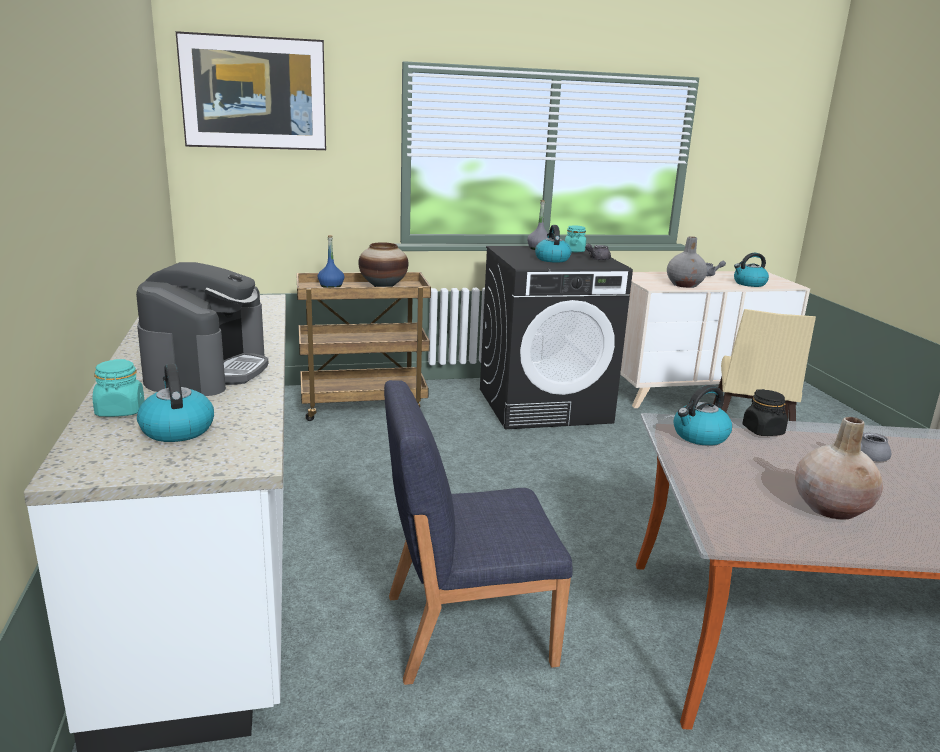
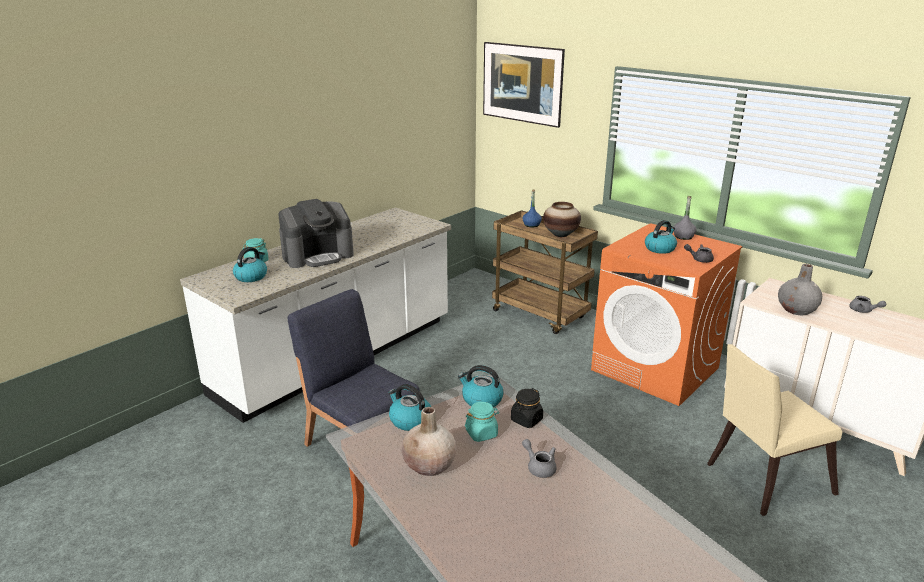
camera: 55 degrees right, 5 degrees up
(544, 405) = (655, 369): black washing machine -> orange washing machine
(574, 251) = (707, 247): turquoise jar -> turquoise jar (481, 433)
(749, 284) = (880, 333): kettle -> kettle (410, 420)

